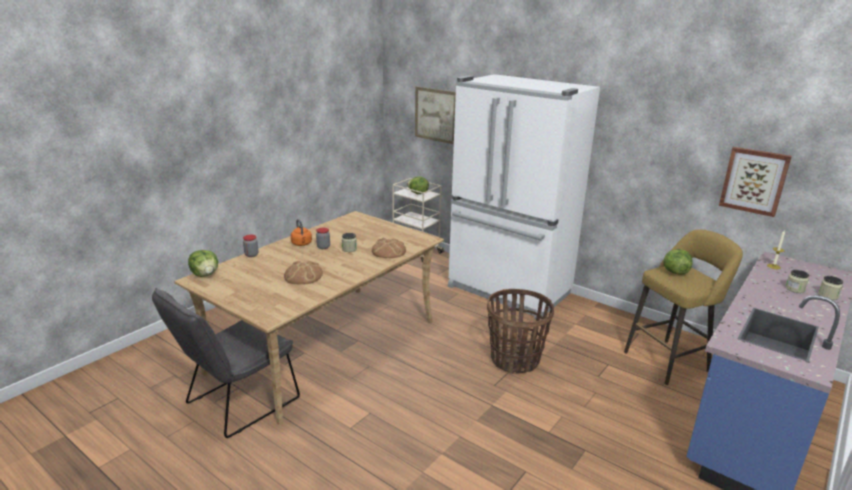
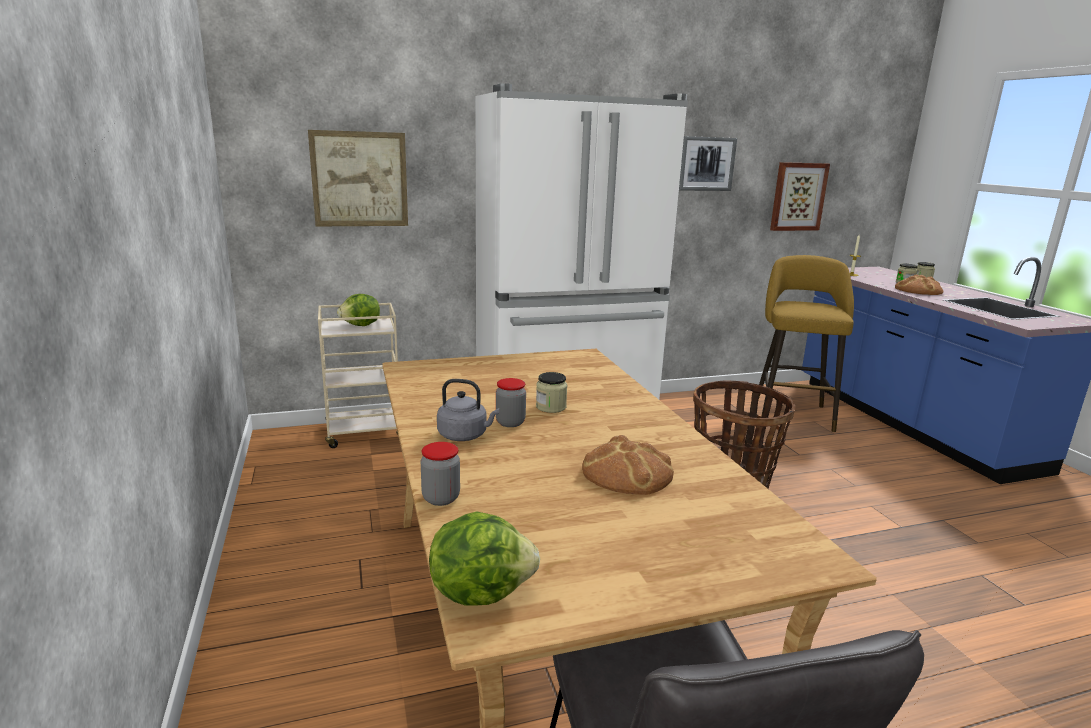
camera: 55 degrees left, 5 degrees down
(302, 244) = (465, 435): orange kettle -> grey kettle
(388, 251) = (599, 386): bread -> bread (918, 290)
(657, 137) = (706, 164): none -> picture
(674, 272) = (800, 306): lettuce -> none

